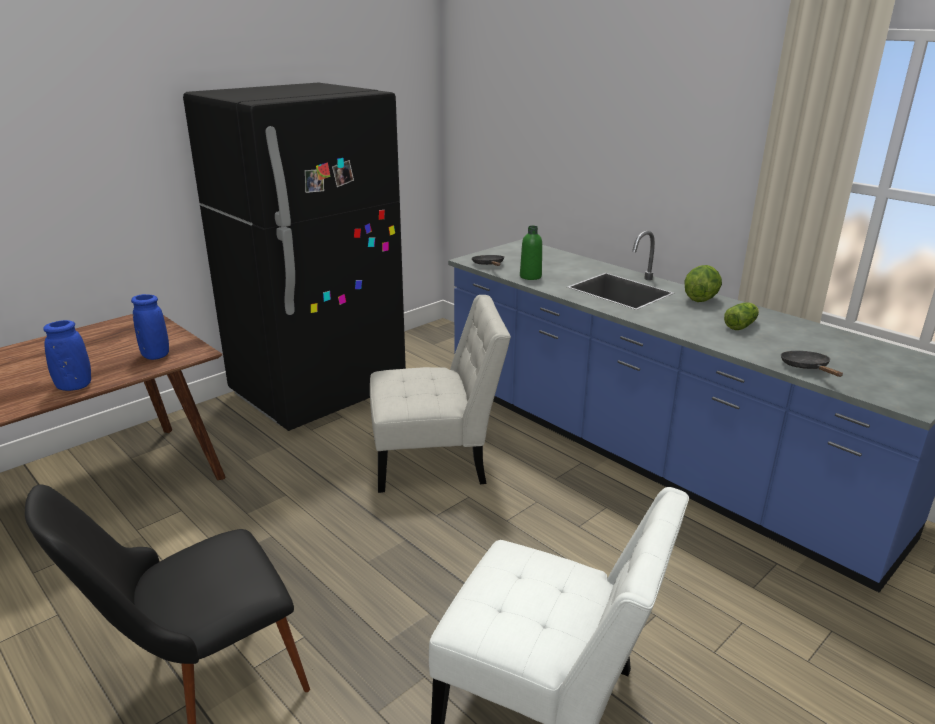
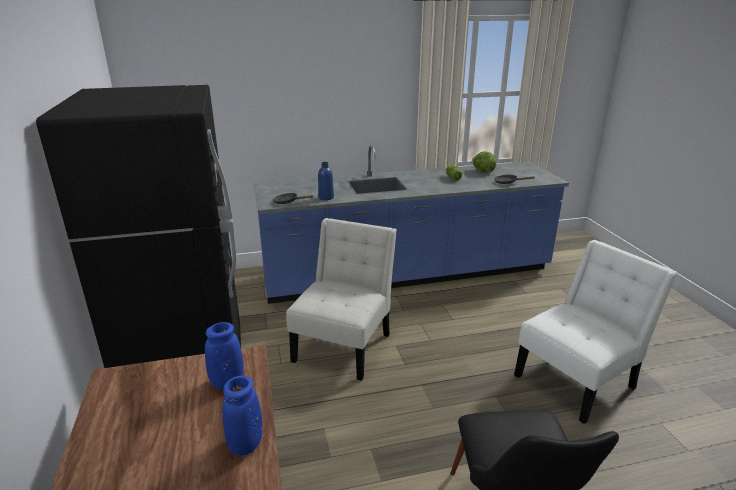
camera: 60 degrees left, 0 degrees up
(530, 276) = (326, 197): green bottle -> blue bottle
(700, 299) = (411, 175): lettuce -> lettuce (482, 171)

